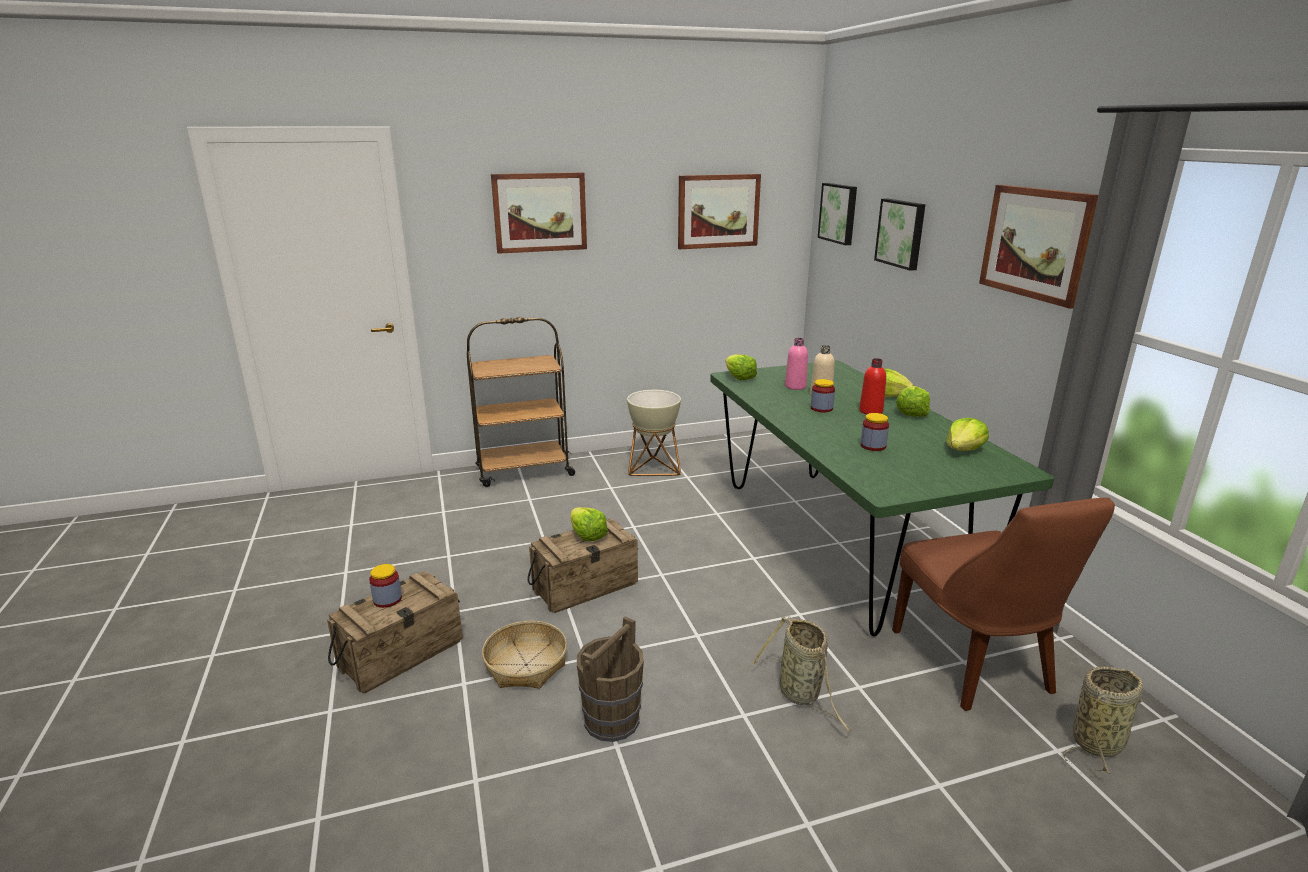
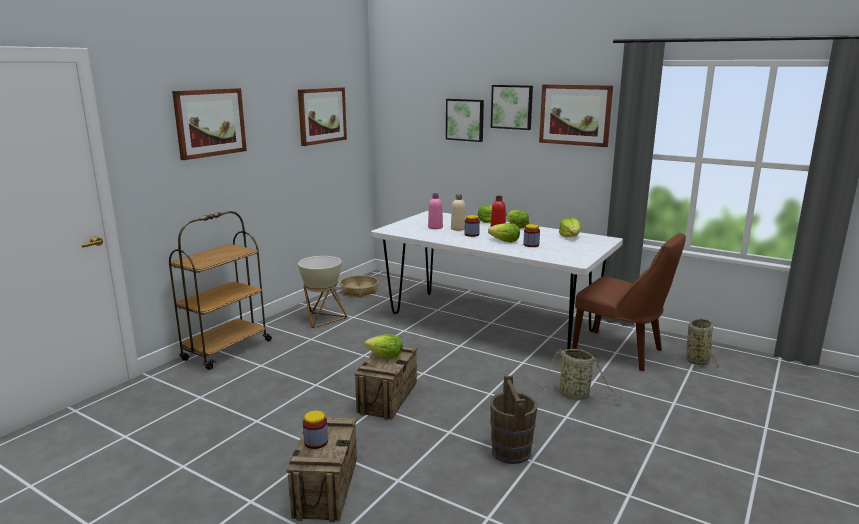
camera: 40 degrees left, 5 degrees down
(526, 665) = (420, 452): basket -> basket (359, 291)
(739, 377) = (393, 229): lettuce -> lettuce (505, 241)
(839, 213) = (401, 112): picture -> picture (512, 107)
(840, 543) = (492, 322): green dining table -> white dining table

